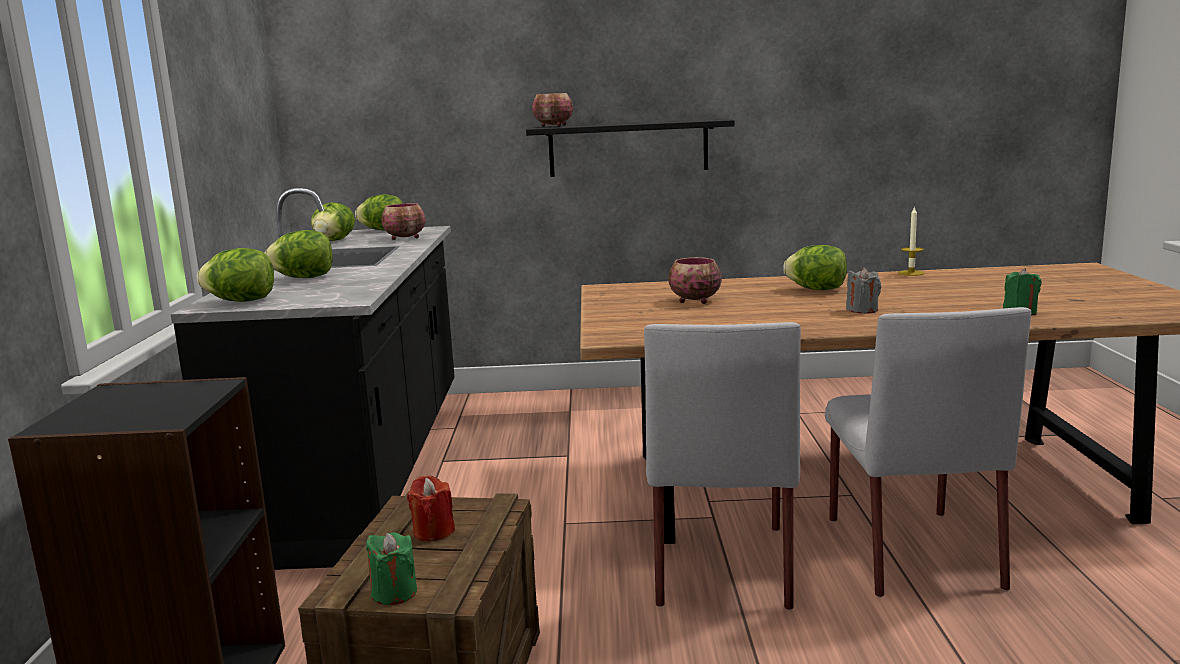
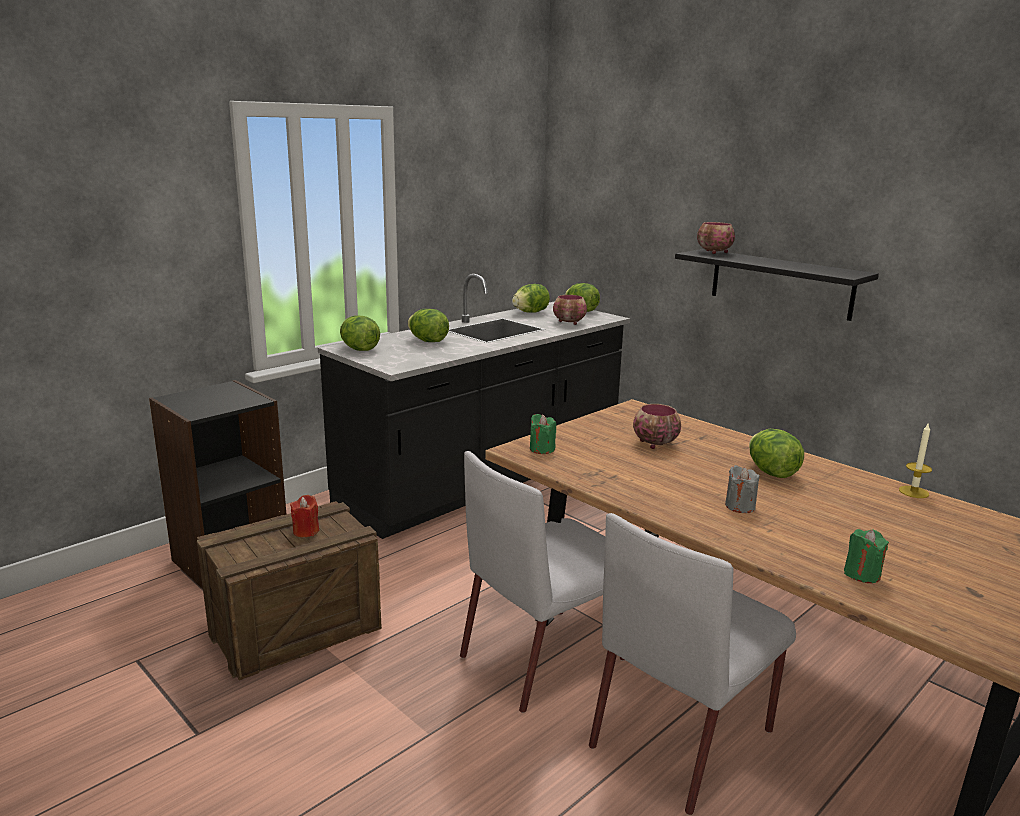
camera: 45 degrees right, 5 degrees up
(394, 593) = (231, 552): green candle -> green candle (542, 449)

